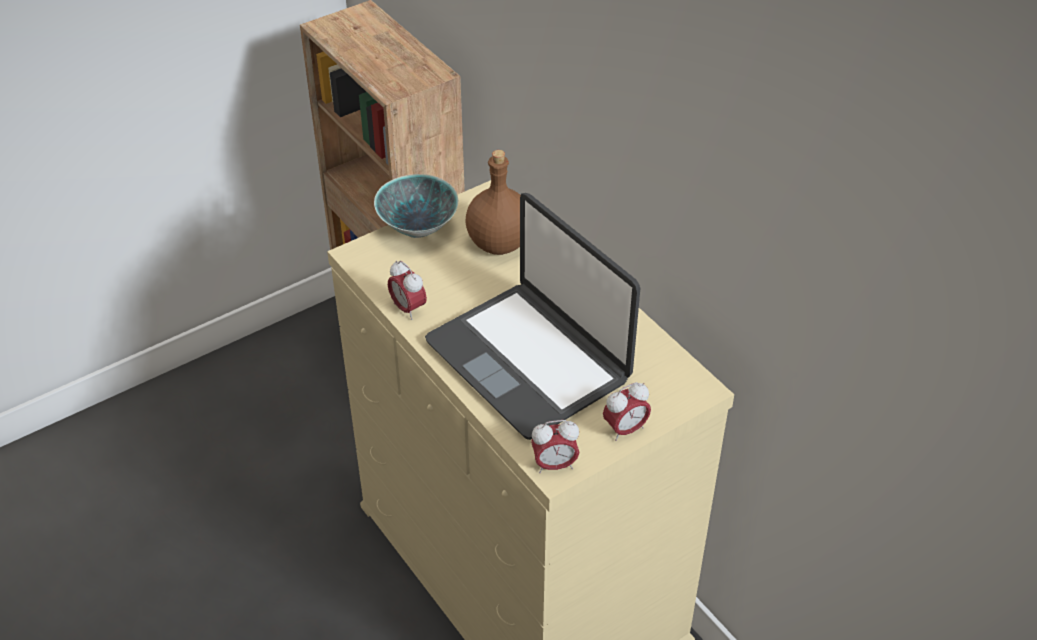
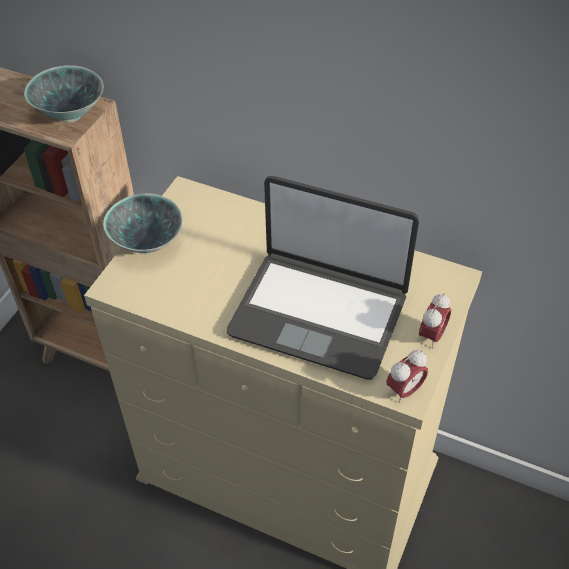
camera: 30 degrees left, 5 degrees up
(408, 74) = (69, 114): none -> bowl
(408, 308) = (191, 314): alarm clock -> none
(500, 243) = (222, 228): brown bottle -> none

